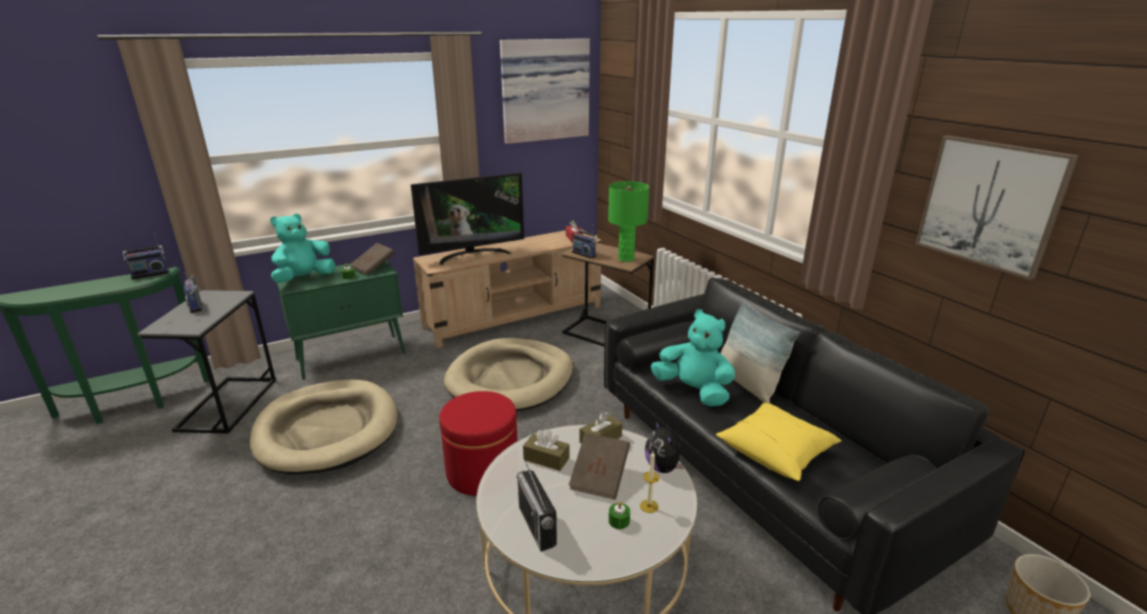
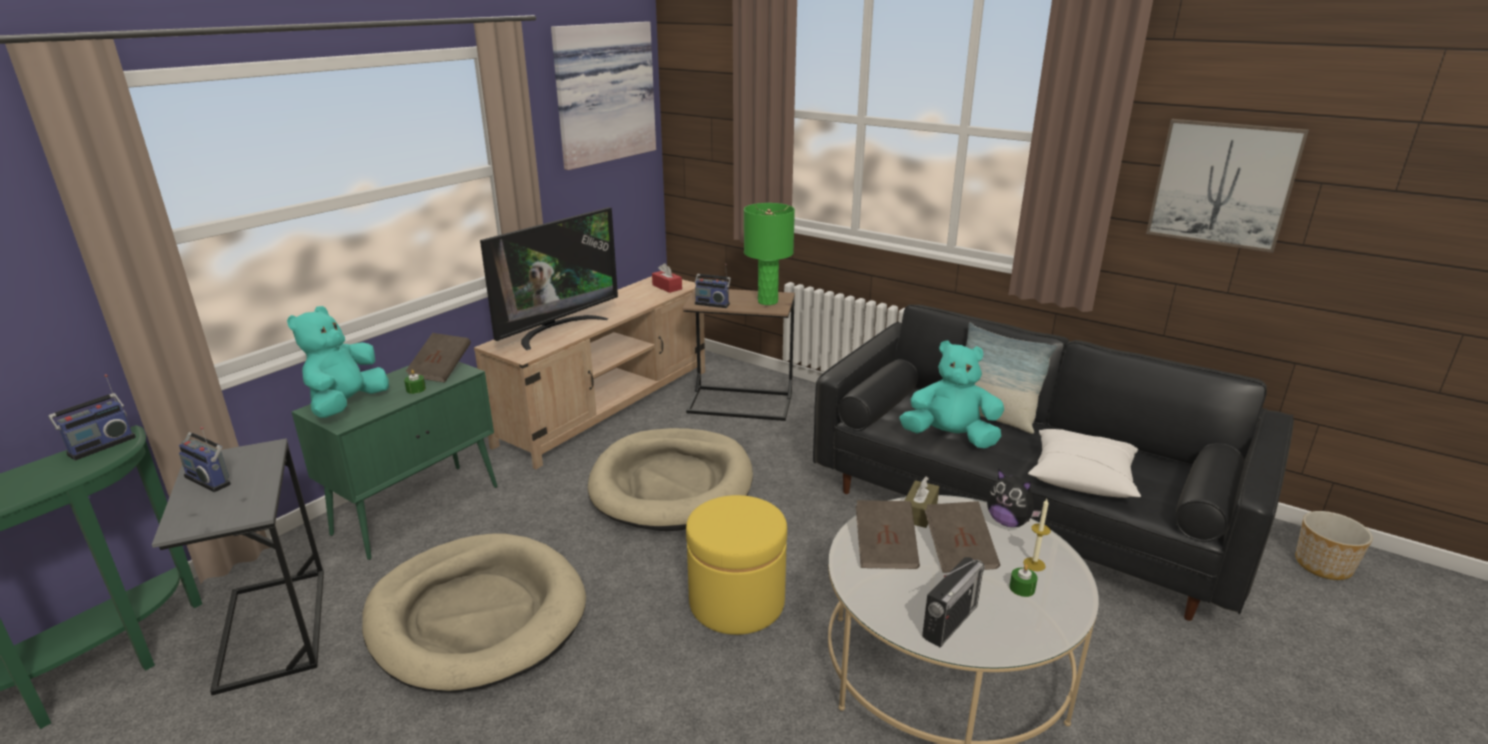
camera: 25 degrees left, 0 degrees up
(482, 471) = (737, 602): red ottoman -> yellow ottoman
(537, 526) = (950, 621): radio -> radio turned 90 degrees counterclockwise
(546, 459) = (885, 549): brown tissue box -> brown book
(776, 451) = (1082, 477): yellow pillow -> white pillow

